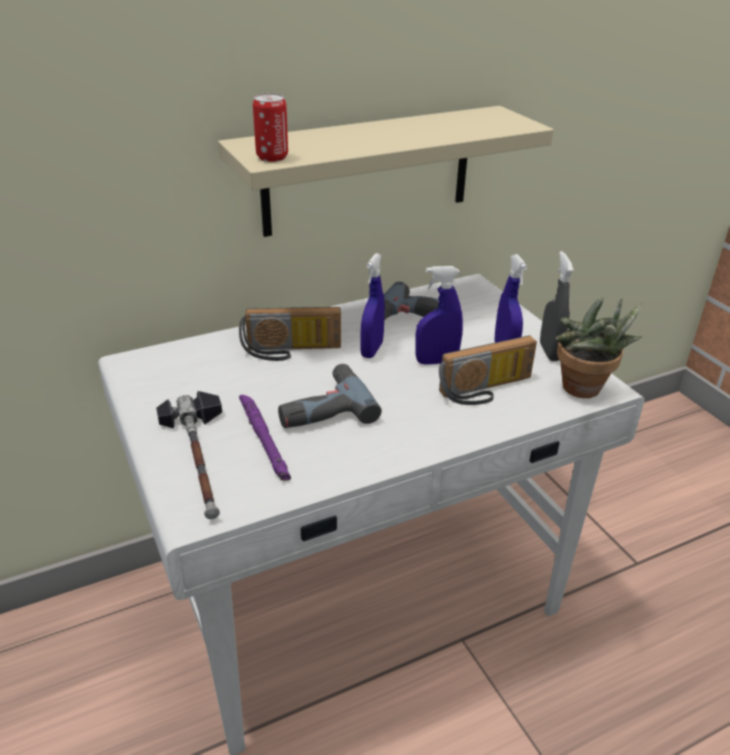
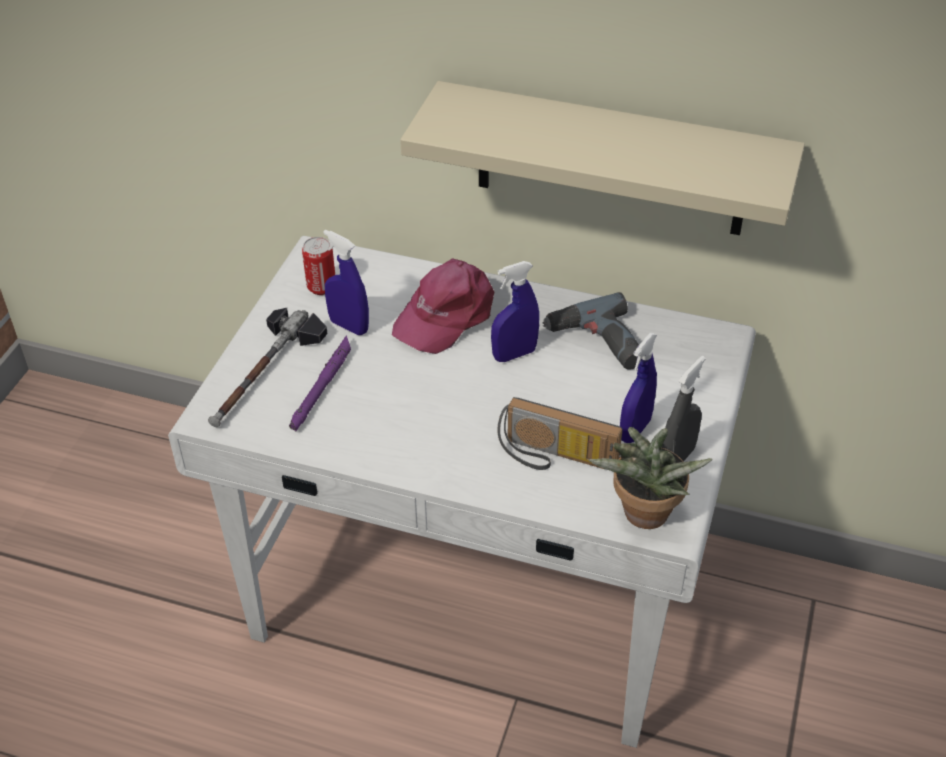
camera: 45 degrees right, 10 degrees up
(272, 157) = (443, 127): can -> can (321, 287)
(291, 351) = (446, 315): radio -> pink cap
(322, 407) = (400, 385): power drill -> none
(436, 361) = (553, 401): blue spray bottle -> blue spray bottle (349, 326)

